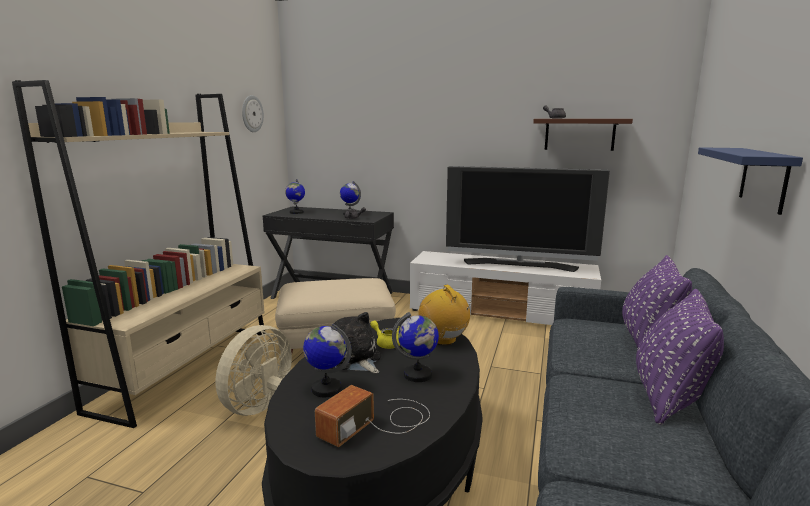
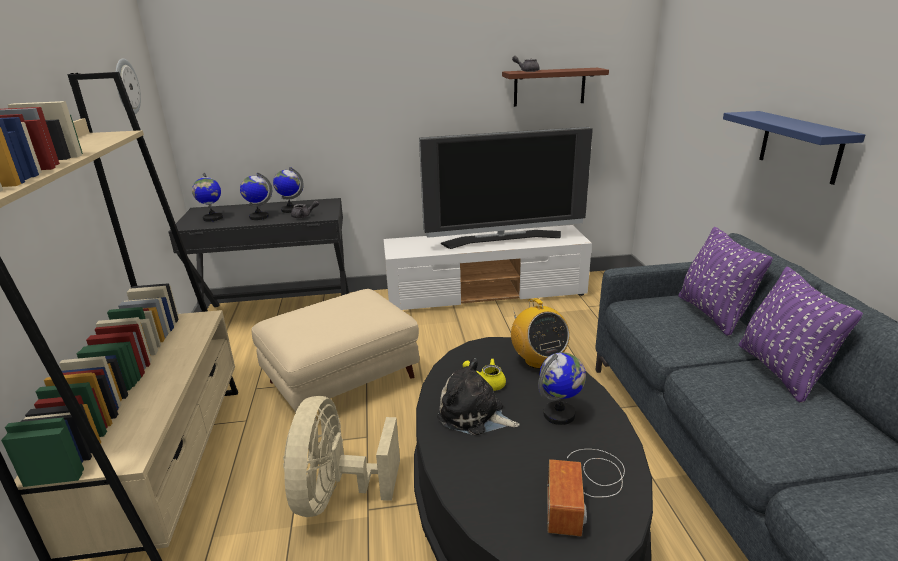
camera: 25 degrees left, 10 degrees up
(326, 389) = (489, 466): globe -> globe (258, 217)
(444, 340) = (538, 360): radio -> radio turned 150 degrees counterclockwise

